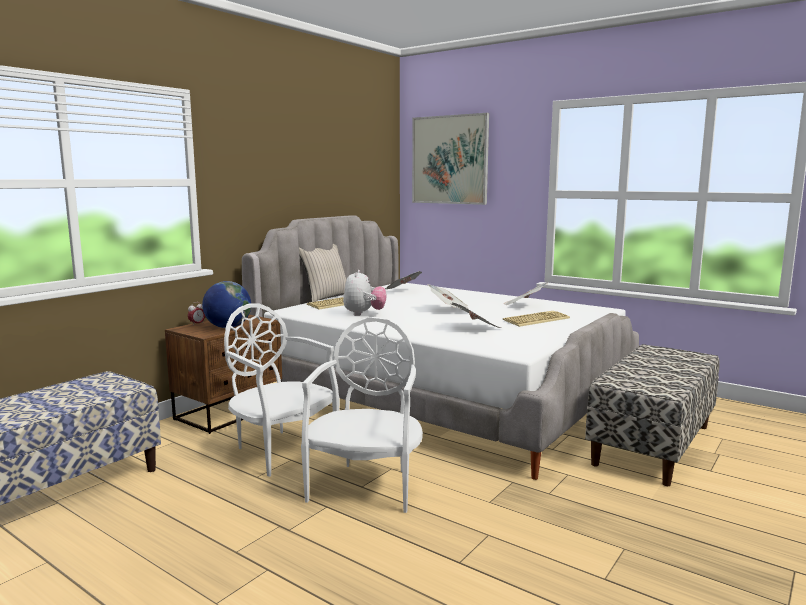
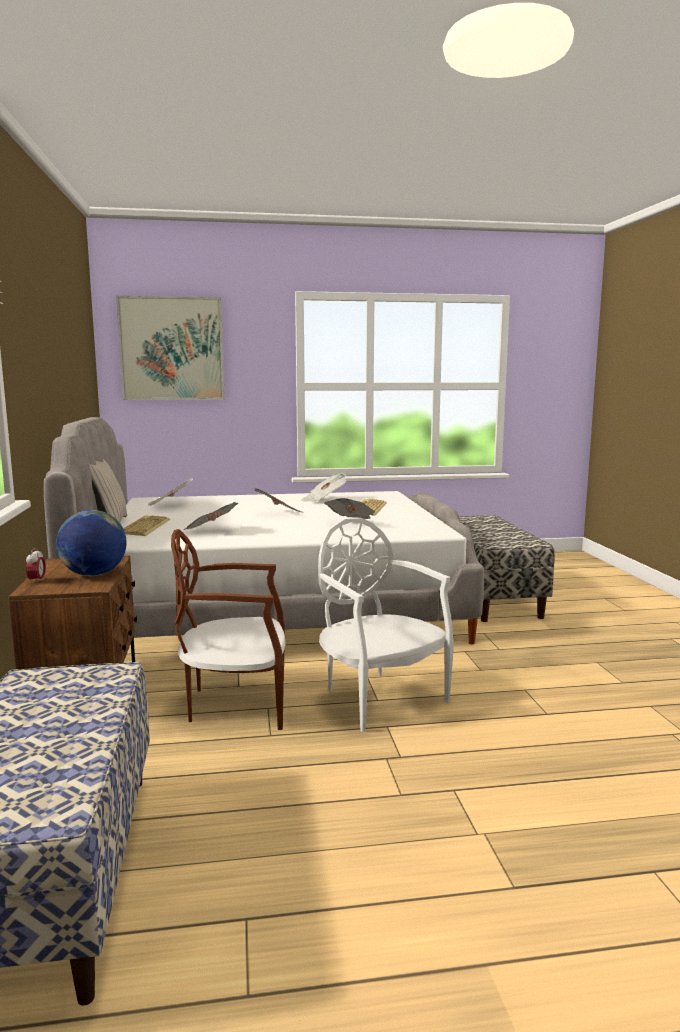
camera: 45 degrees left, 0 degrees up
(281, 449) = (236, 703): white chair -> brown chair
(364, 314) = (211, 531): plush toy -> newspaper

